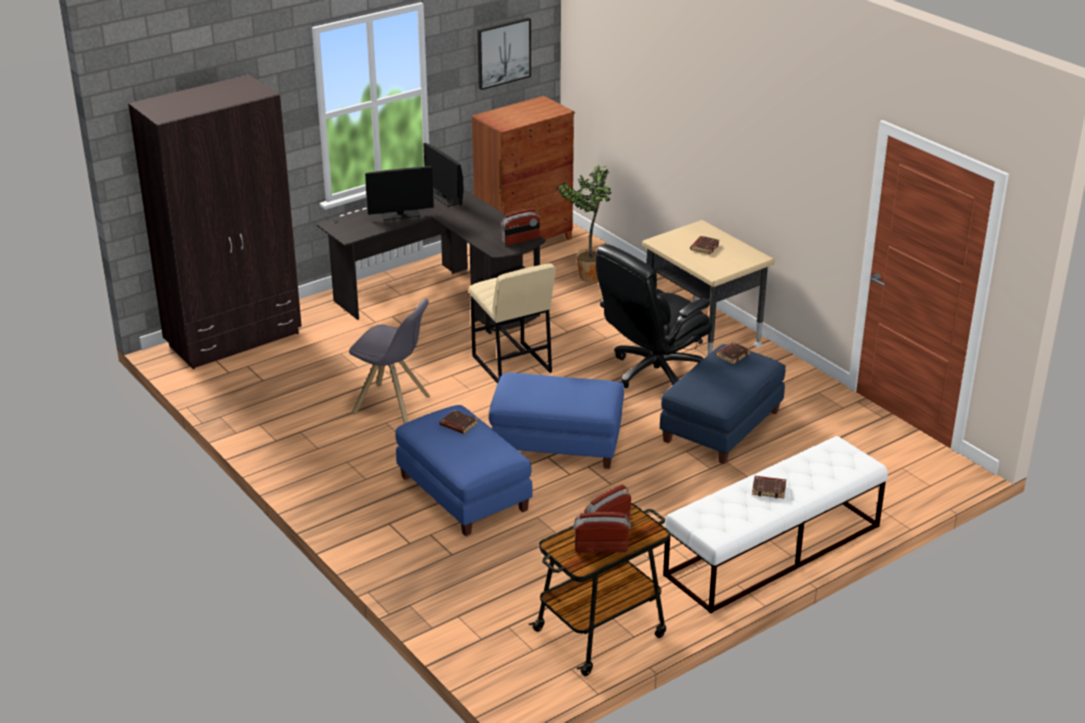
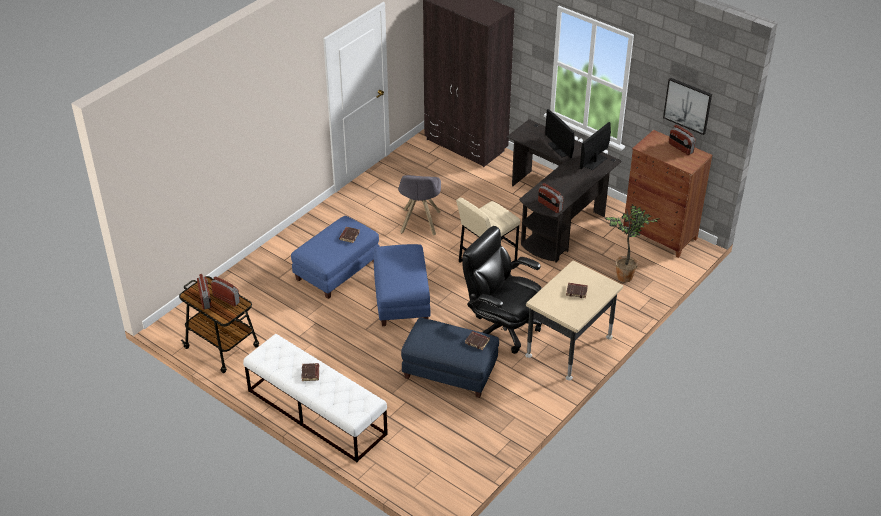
camera: 75 degrees right, 10 degrees up
(520, 108) = (680, 148): none -> radio

